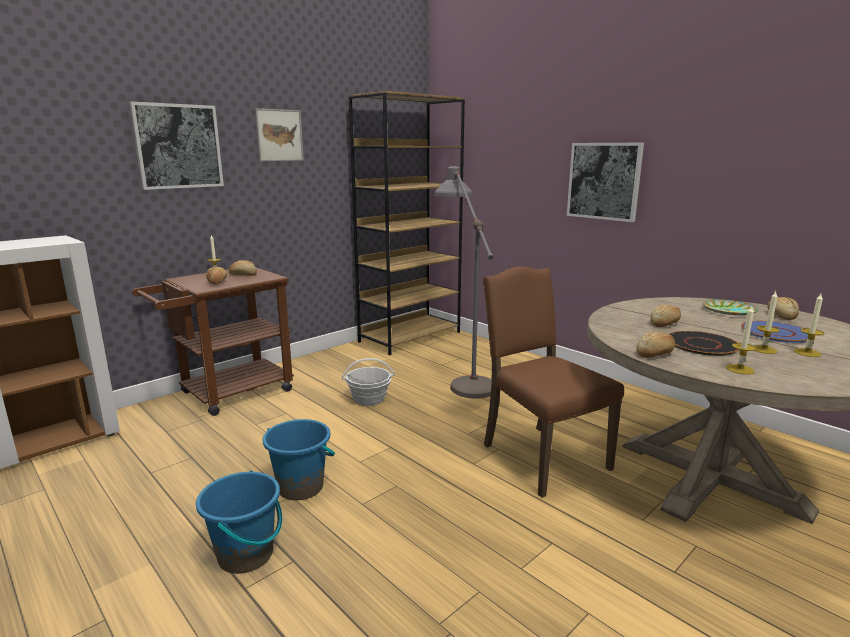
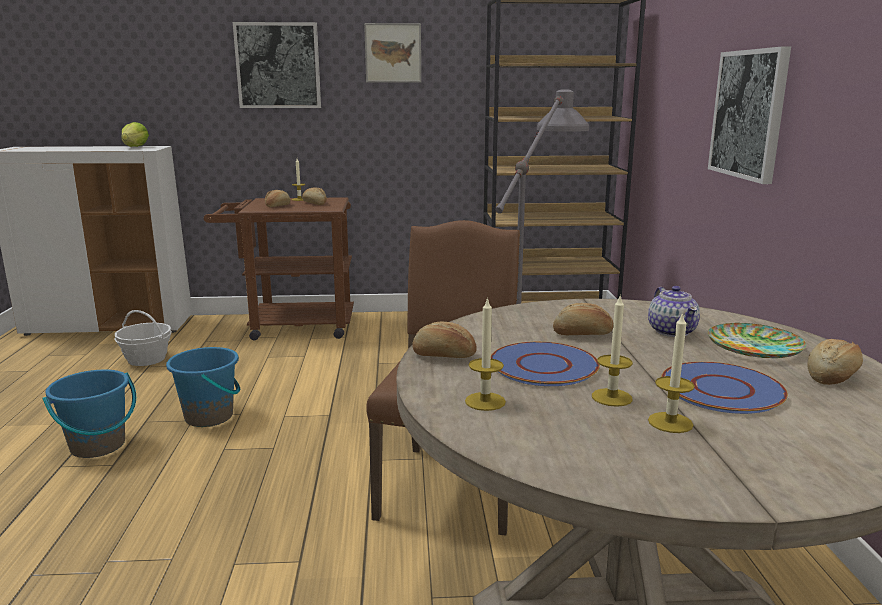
camera: 40 degrees right, 0 degrees up
(30, 240) = (135, 147): none -> lettuce
(369, 399) = (391, 367): basket -> basket (146, 359)
(686, 312) = (672, 331): none -> teapot
(702, 344) = (543, 366): black plate -> blue plate

